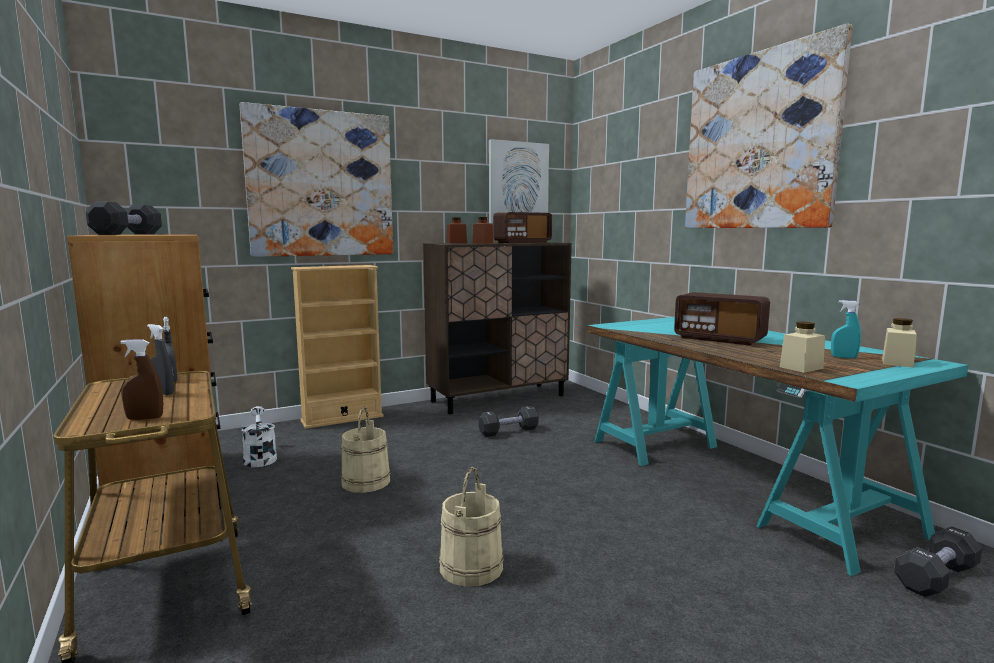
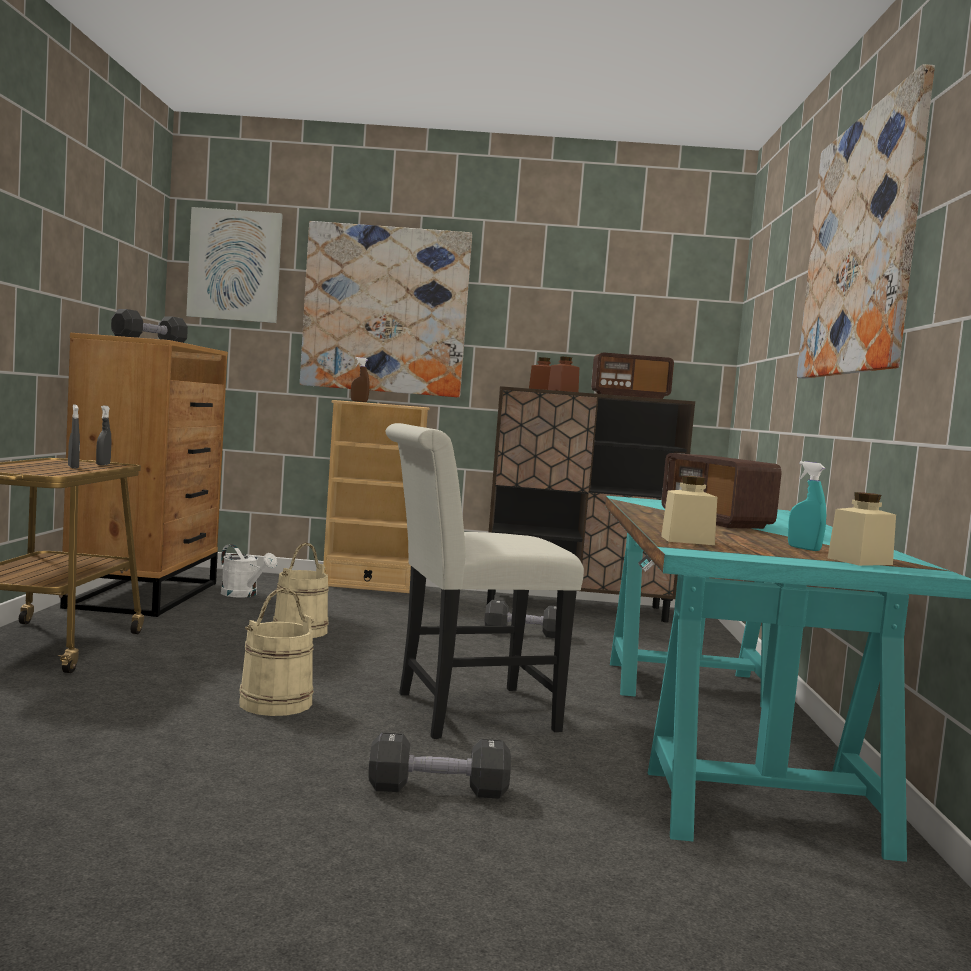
camera: 30 degrees right, 5 degrees down
(145, 418) = (22, 472): brown spray bottle -> brown spray bottle (359, 401)
(259, 458) = (243, 595): white watering can -> white watering can turned 120 degrees clockwise
(518, 183) = (649, 318): picture -> picture (235, 266)
(594, 519) = (463, 712): none -> white chair
(936, 577) = (795, 881): black dumbbell -> black dumbbell (438, 790)

